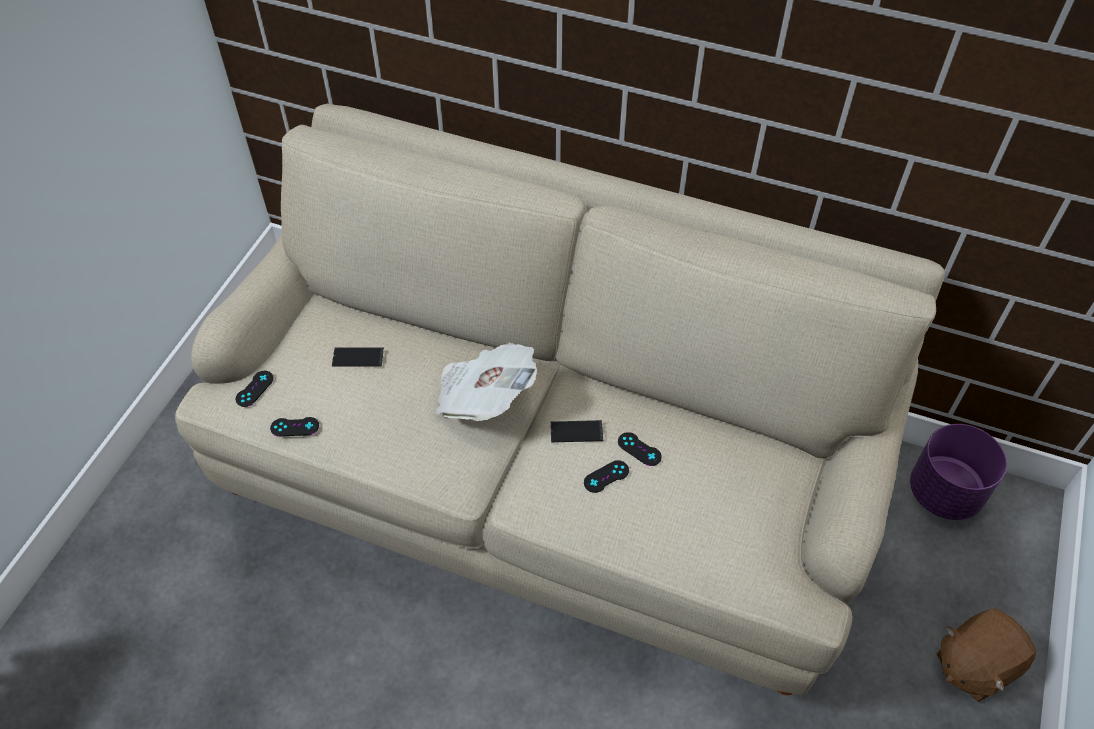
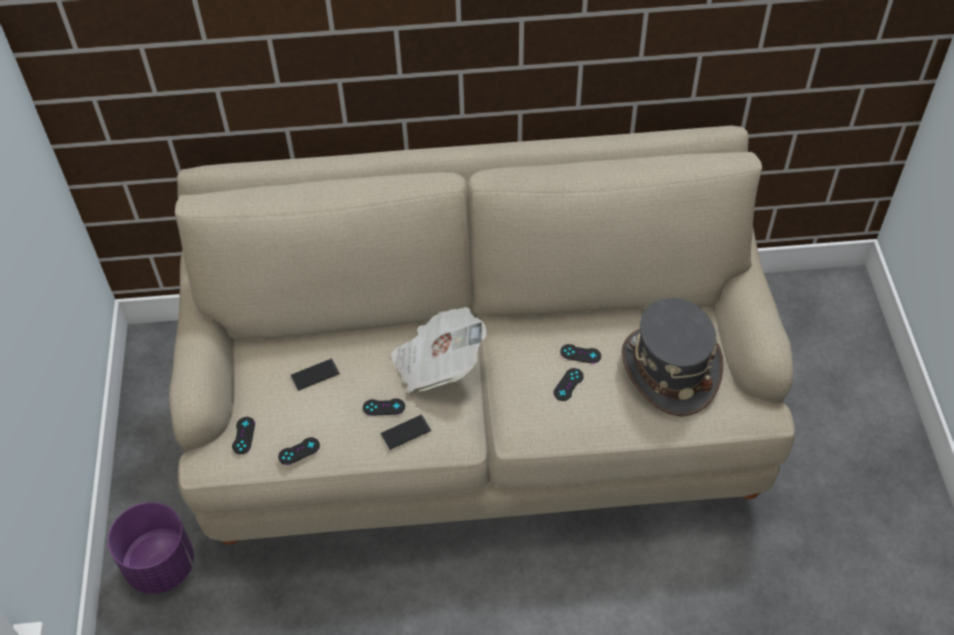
camera: 25 degrees left, 0 degrees up
(403, 418) = (383, 407): none -> black game controller
(576, 431) = (525, 360): phone -> phone (405, 432)
(728, 508) = (669, 369): none -> grey hat
(944, 492) = (785, 302): purple planter -> purple planter (161, 565)
(974, 664) = (866, 418): brown plush toy -> none

